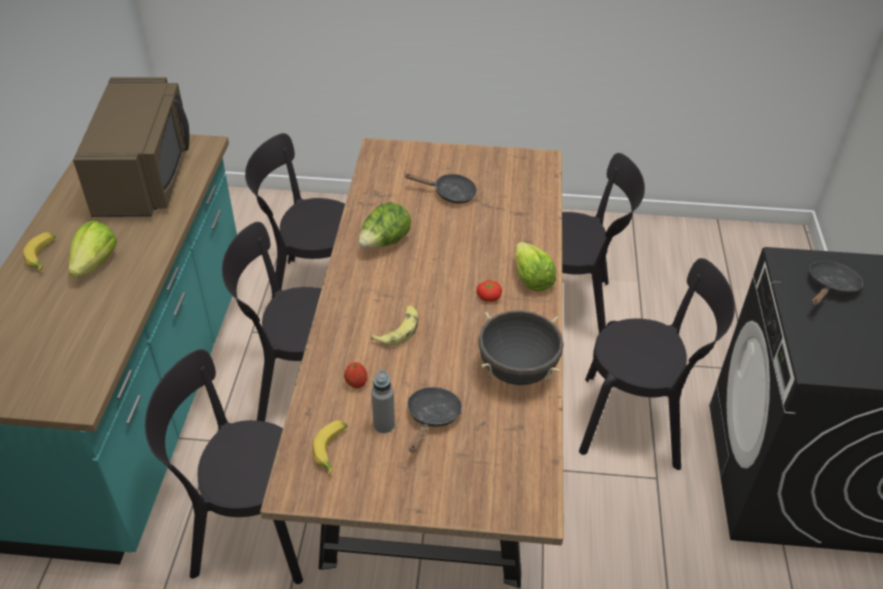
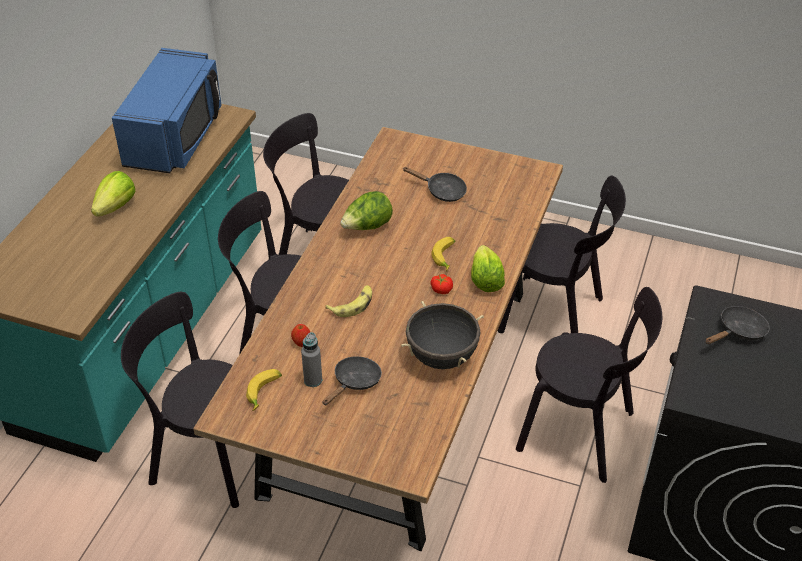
camera: 15 degrees right, 0 degrees up
(44, 257) = (77, 195): banana -> banana (446, 257)
(145, 176) = (176, 137): brown microwave -> blue microwave

